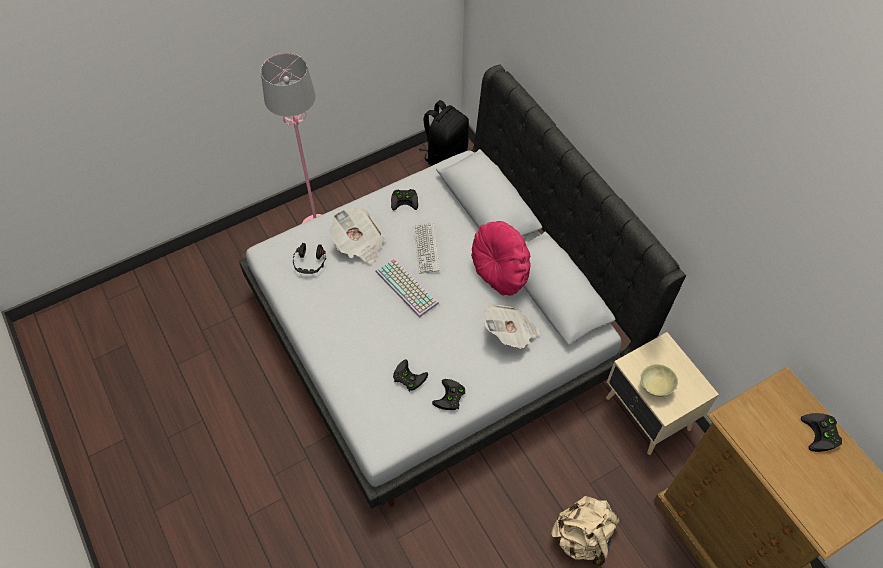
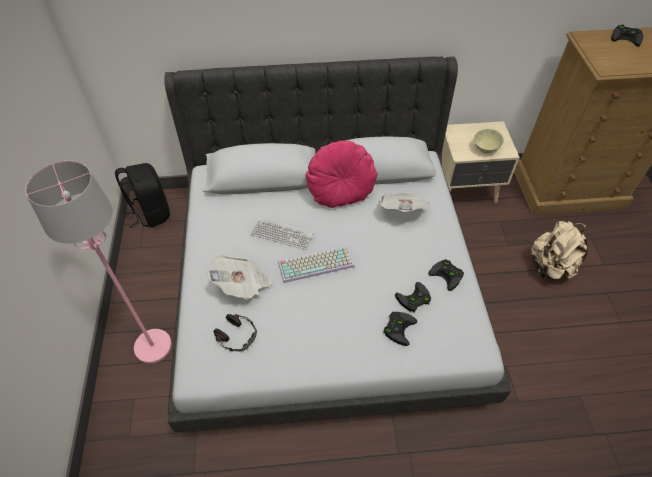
camera: 65 degrees left, 5 degrees down
(405, 200) = (216, 230): black game controller -> black game controller (398, 327)

